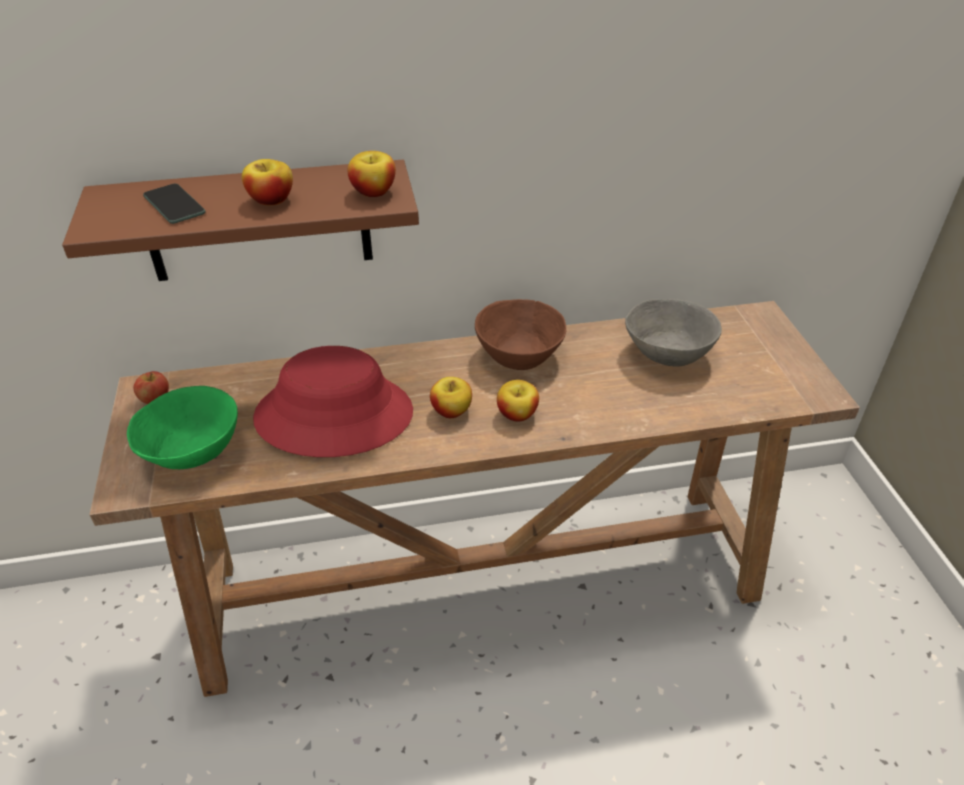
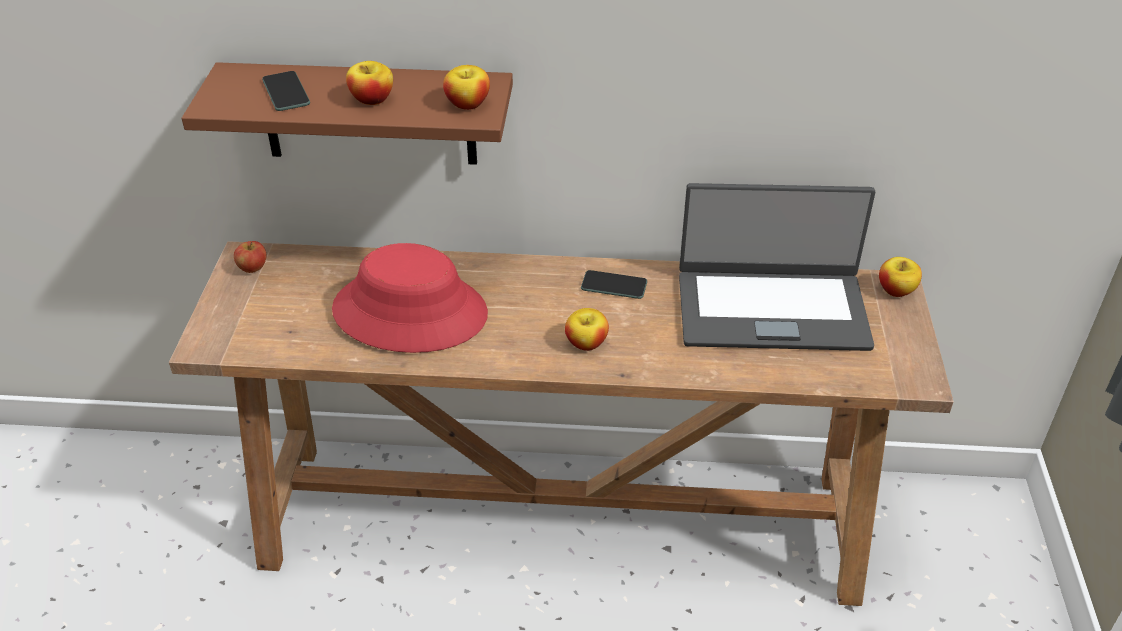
camera: 15 degrees right, 0 degrees up
(193, 451) = (272, 322): green bowl -> none
(451, 411) = (523, 328): apple -> apple (896, 290)
(520, 356) = (614, 285): brown bowl -> phone
(668, 353) = (771, 309): grey bowl -> laptop

